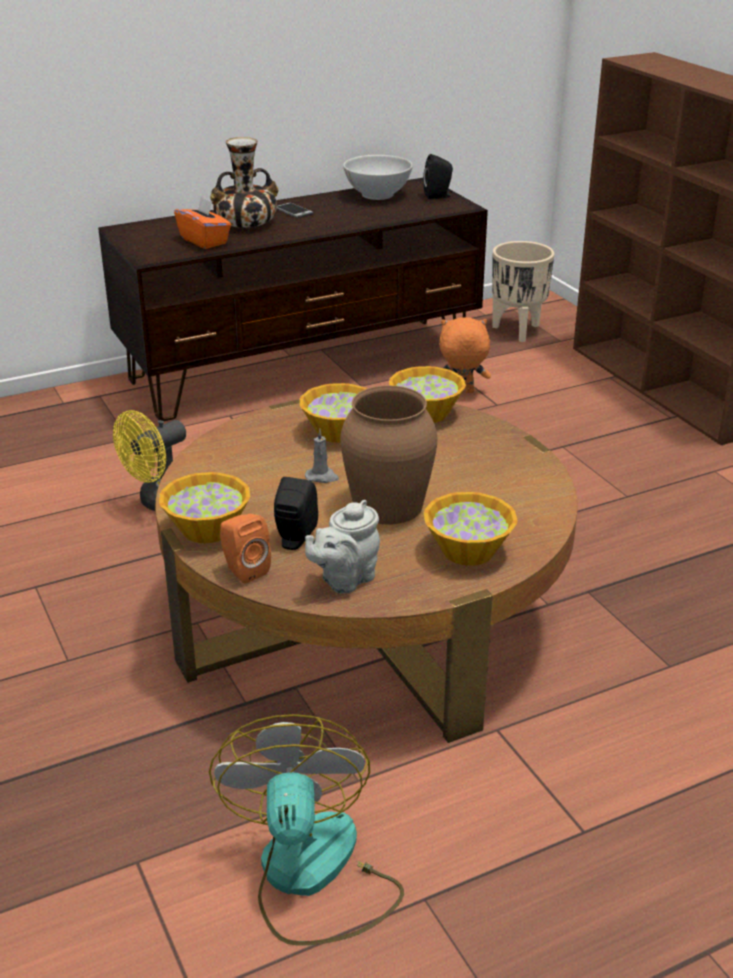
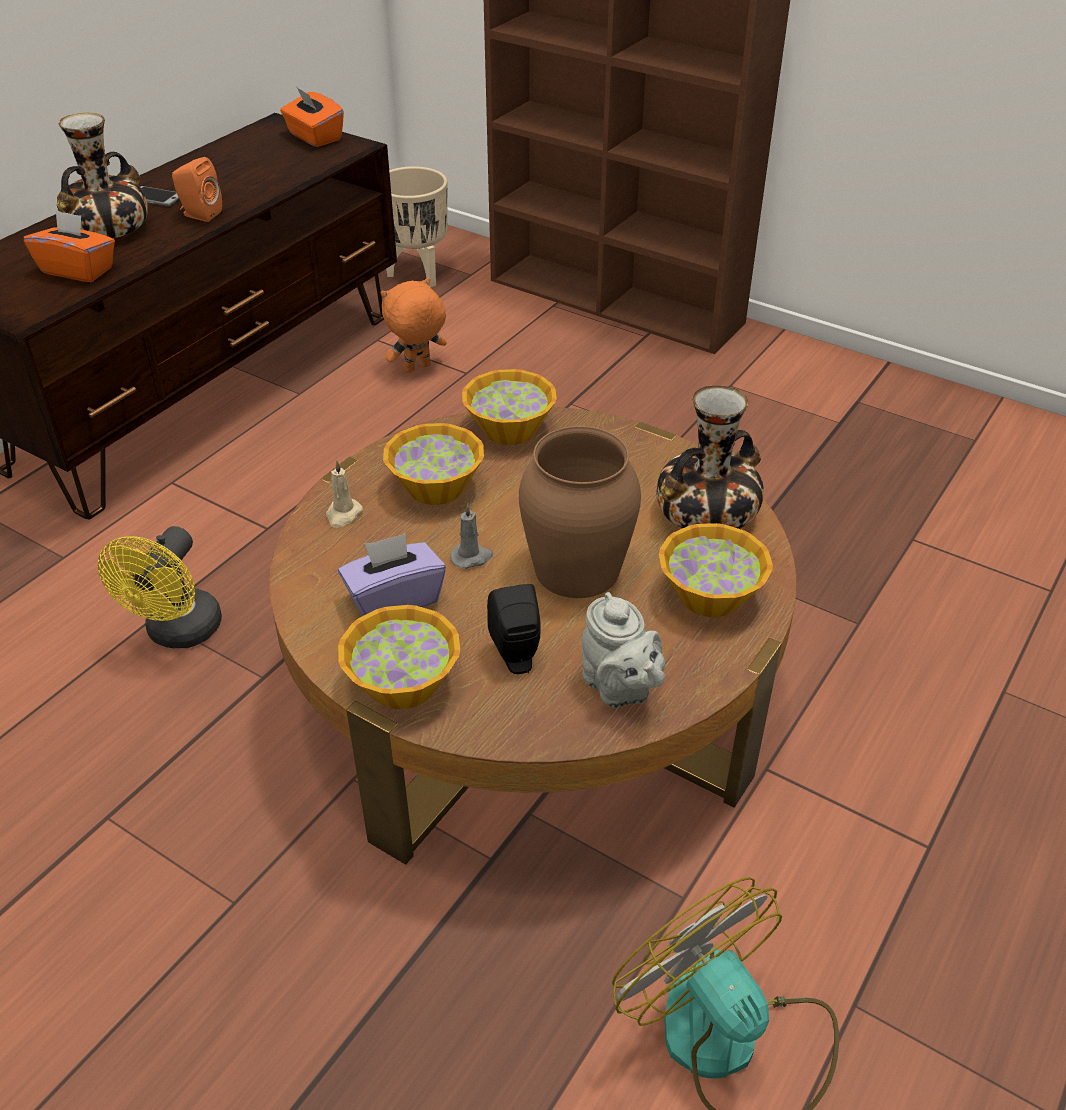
camera: 30 degrees left, 10 degrees up
(243, 570) = (497, 725): orange speaker -> orange speaker (199, 214)
(248, 484) = (394, 599): none -> purple tissue box
(262, 429) = (343, 515): none -> beige candle
(344, 579) = (619, 689): grey teapot -> grey teapot turned 45 degrees counterclockwise
(378, 195) = (240, 150): white bowl -> none
(438, 196) = (314, 137): black speaker -> orange tissue box
(518, 503) = (705, 514): none -> vase

